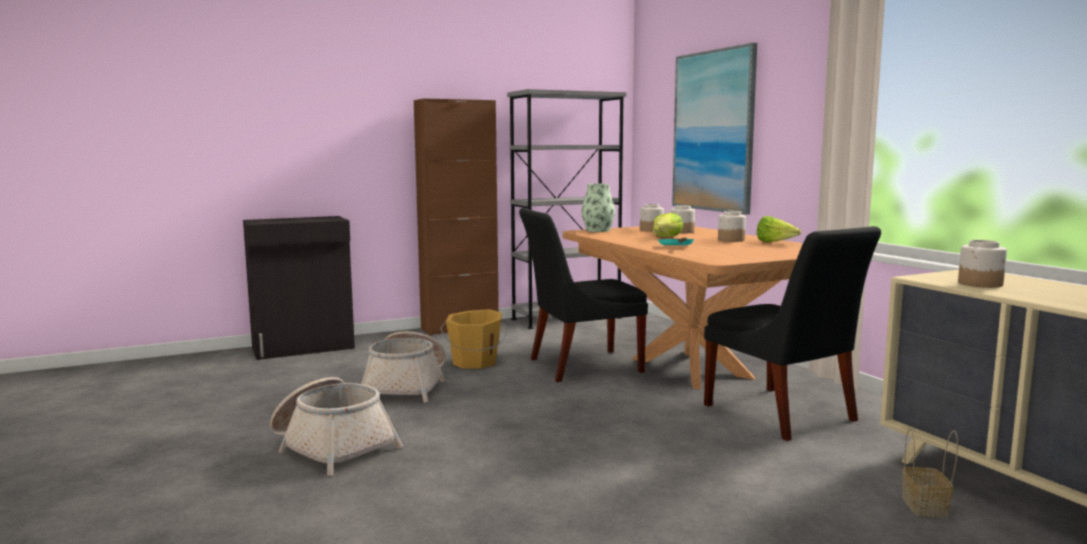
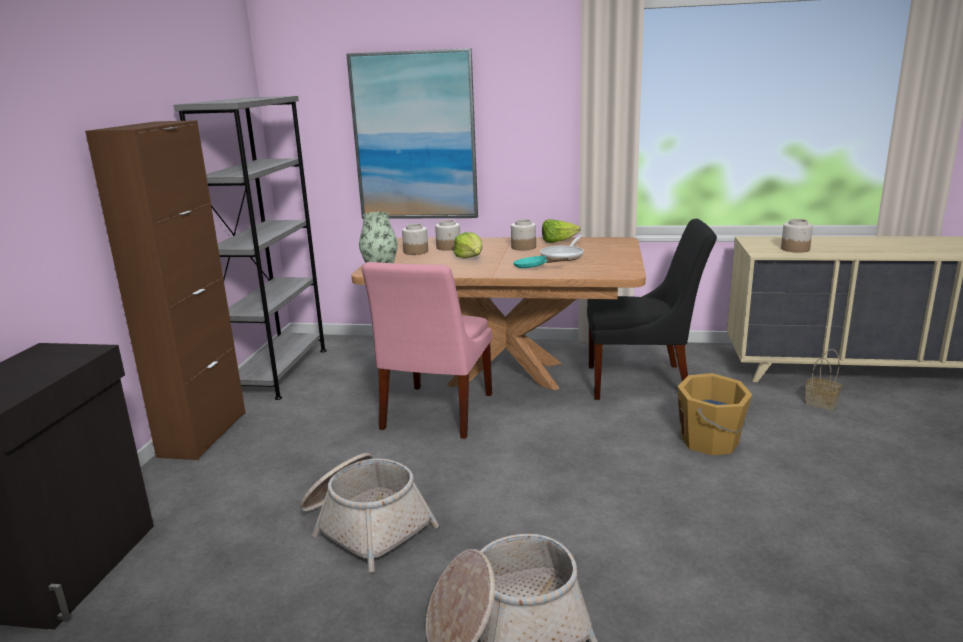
camera: 55 degrees left, 10 degrees up
(475, 362) = (344, 461): orange bucket -> orange bucket (711, 441)
(580, 365) = (435, 413): black chair -> pink chair
(732, 247) = (564, 256): none -> frying pan

